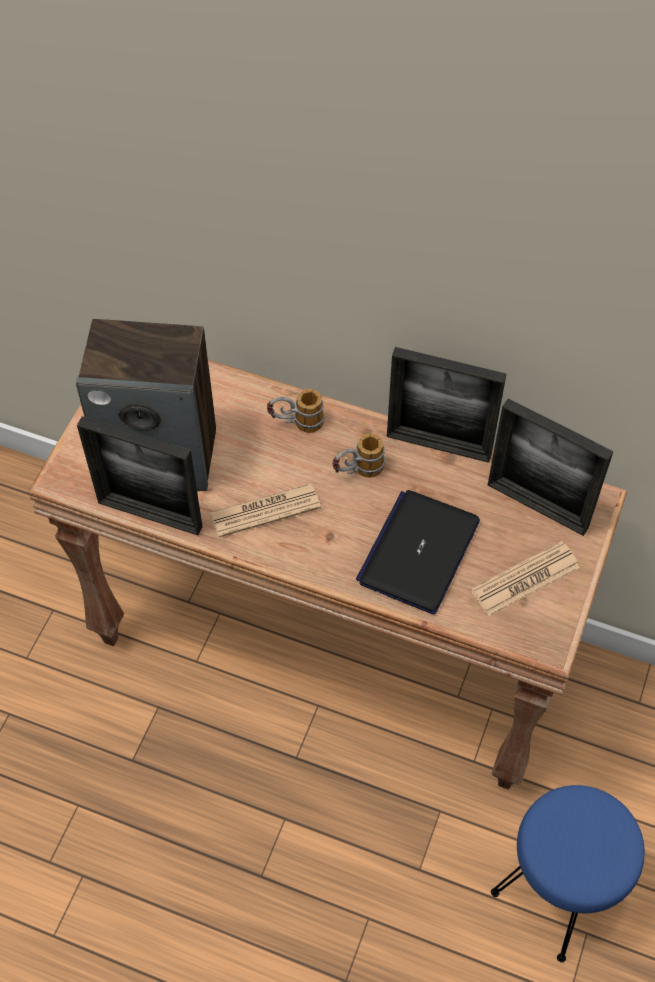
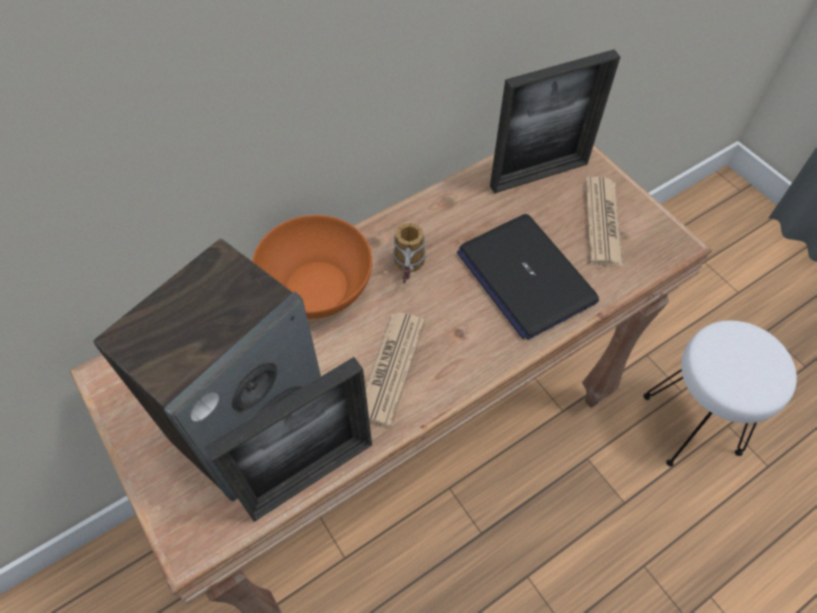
camera: 55 degrees left, 0 degrees up
(296, 424) = (317, 287): mug -> orange bowl
(438, 445) = (429, 201): picture frame -> none
(556, 893) = (689, 424): blue stool -> white stool

